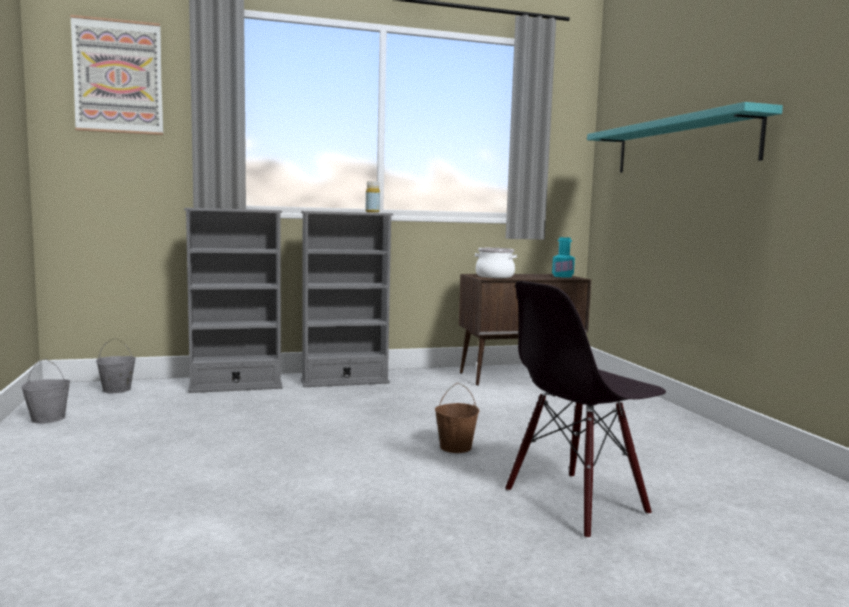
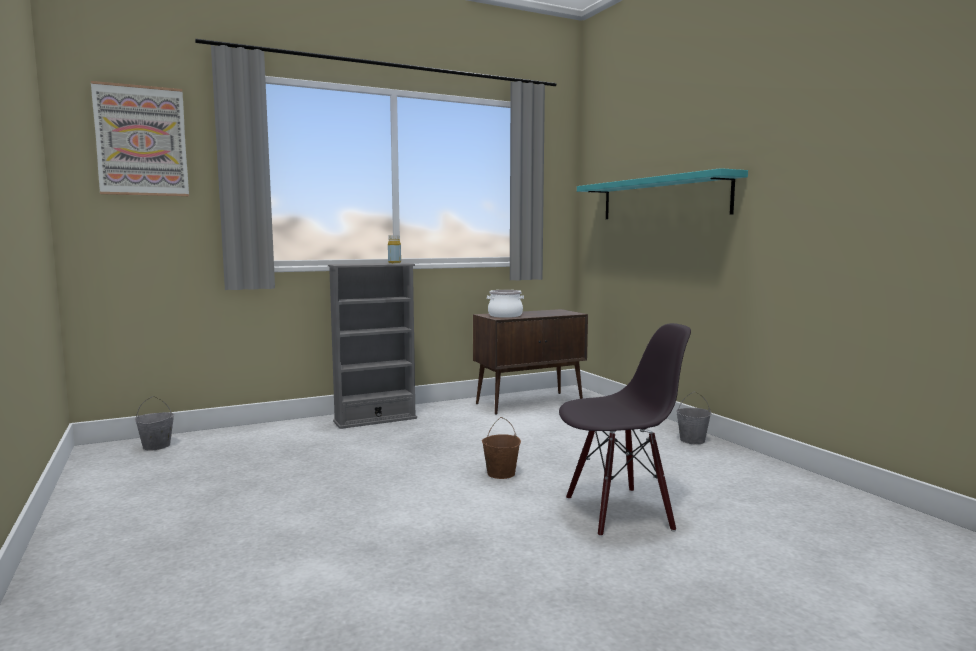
camera: 10 degrees left, 0 degrees up
(48, 419) = (102, 482): grey bucket -> grey bucket (692, 440)
(236, 386) = (274, 433): grey bookcase -> none
(562, 276) = (562, 312): turquoise bottle -> none
(576, 503) = (618, 512): black chair -> black chair turned 150 degrees counterclockwise

